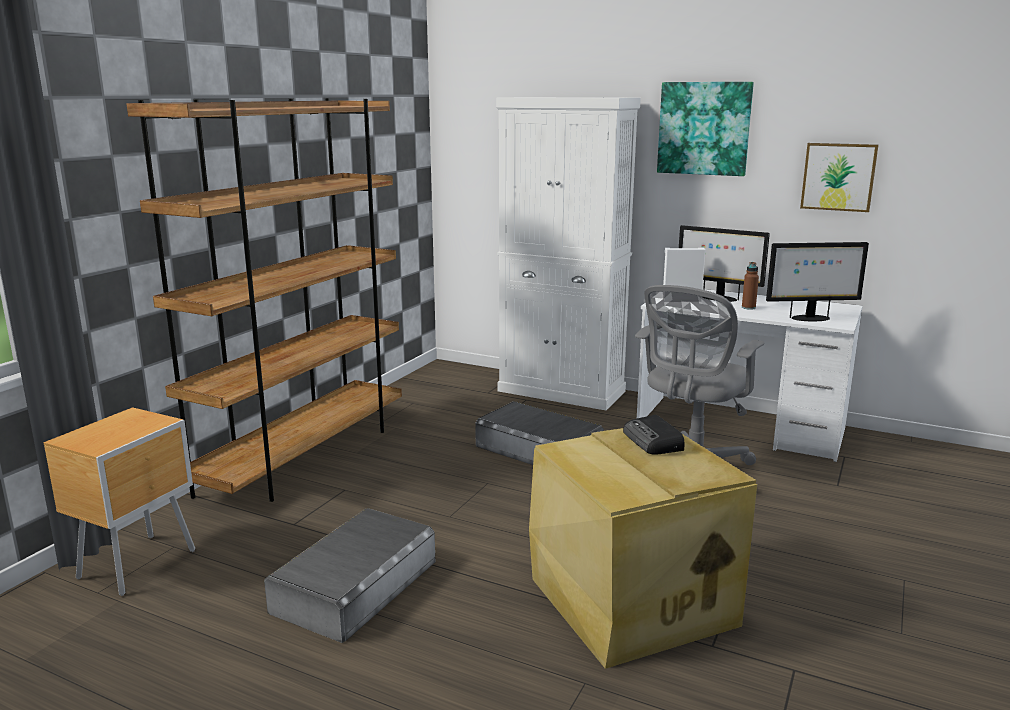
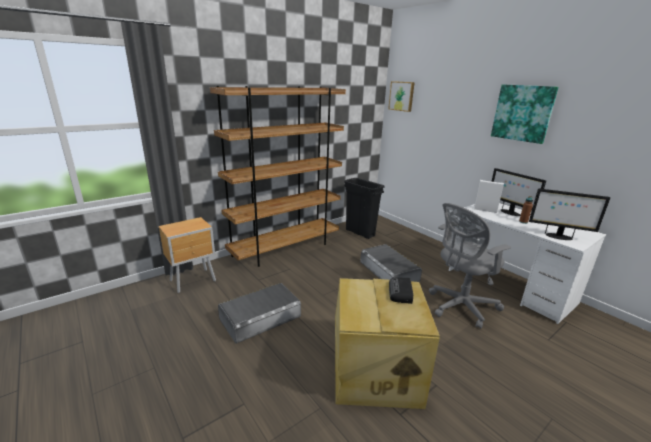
camera: 25 degrees right, 5 degrees up
(435, 398) = (360, 233): none -> black trash can
(561, 391) = (422, 242): white cabinet -> none
(838, 176) = (606, 151): picture -> picture (402, 96)

